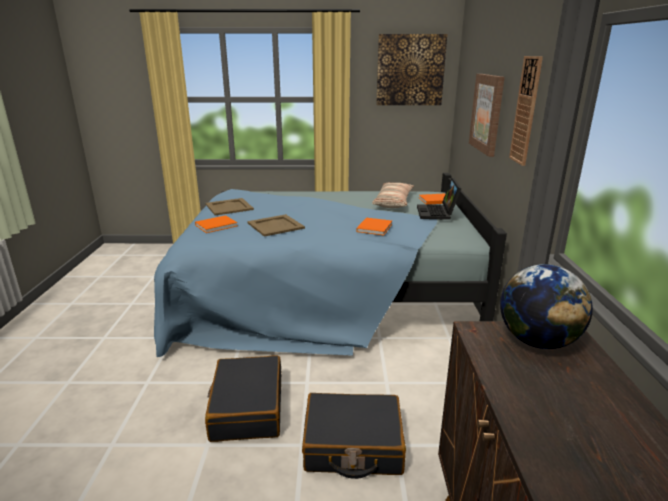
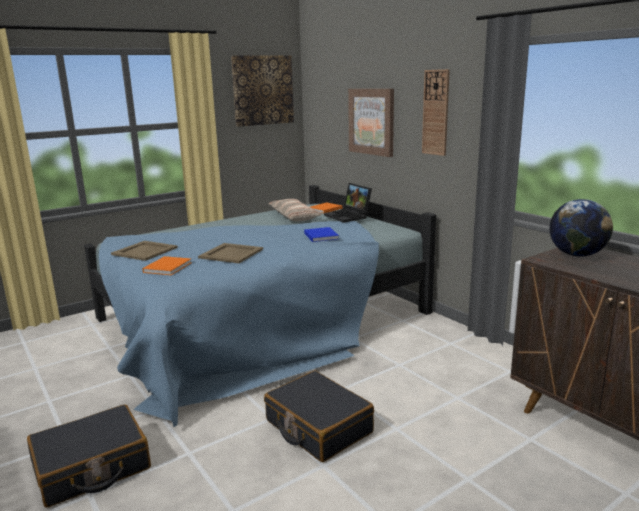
camera: 35 degrees left, 5 degrees down
(353, 445) = (431, 411): black suitcase -> black suitcase (92, 467)
(375, 227) = (320, 235): orange book -> blue book

